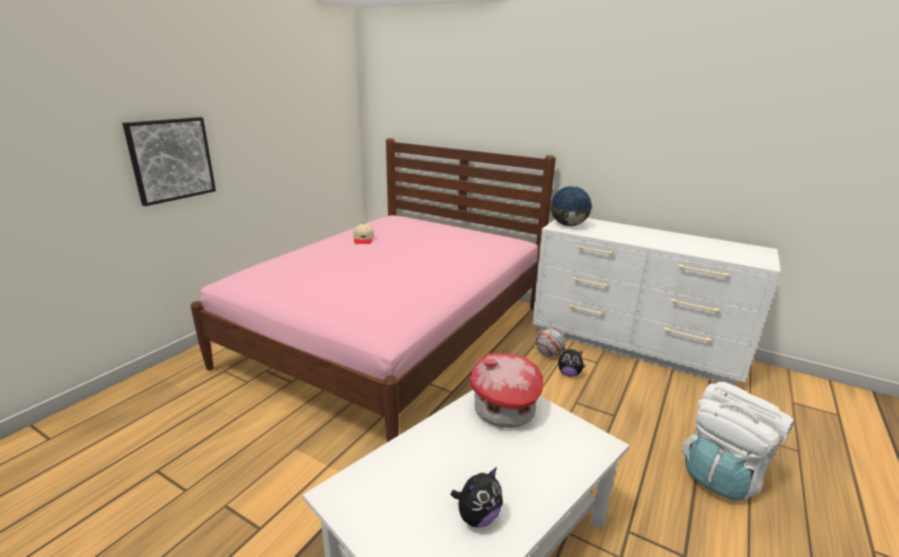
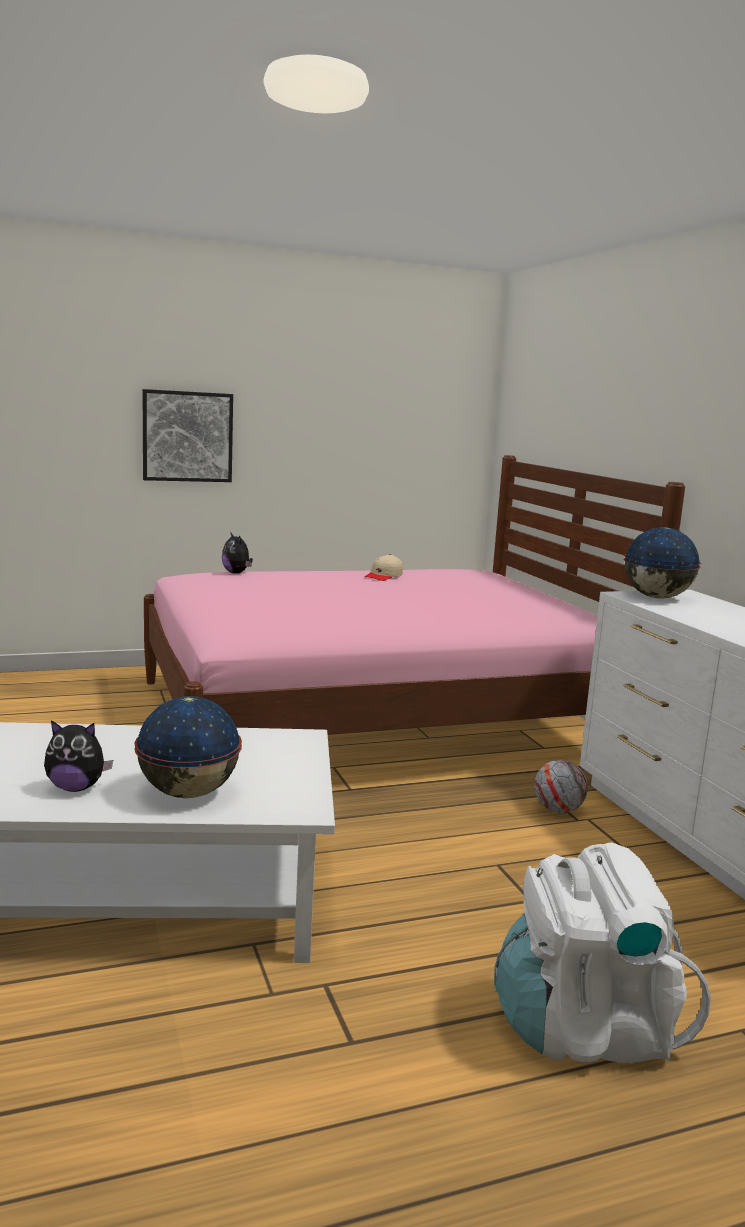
camera: 40 degrees right, 10 degrees down
(503, 412) = (259, 751): toy house -> none
(536, 472) = (189, 793): none -> globe
(569, 374) = (547, 838): plush toy -> plush toy (237, 573)

